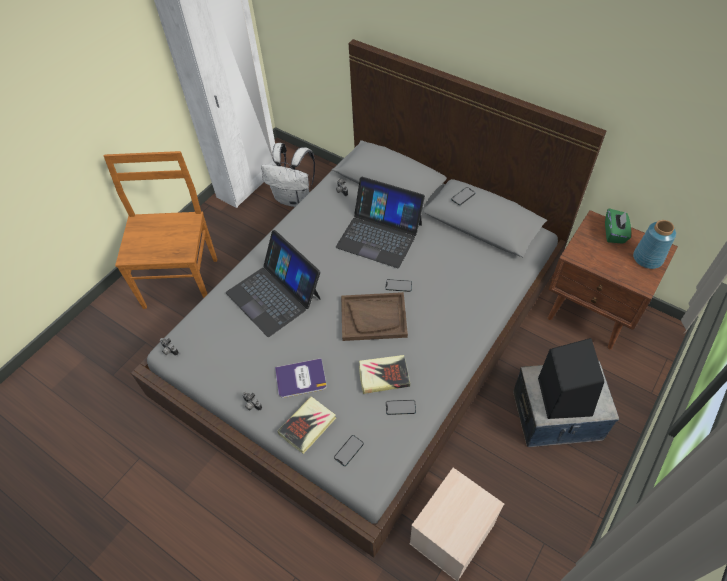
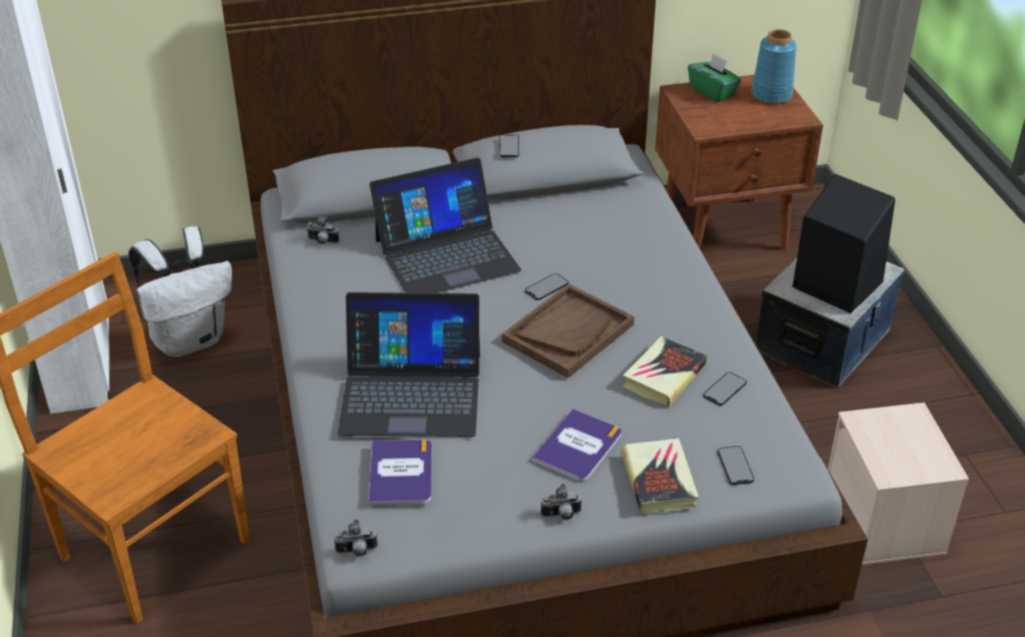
camera: 50 degrees left, 15 degrees down
(222, 330) = (401, 473): none -> book

